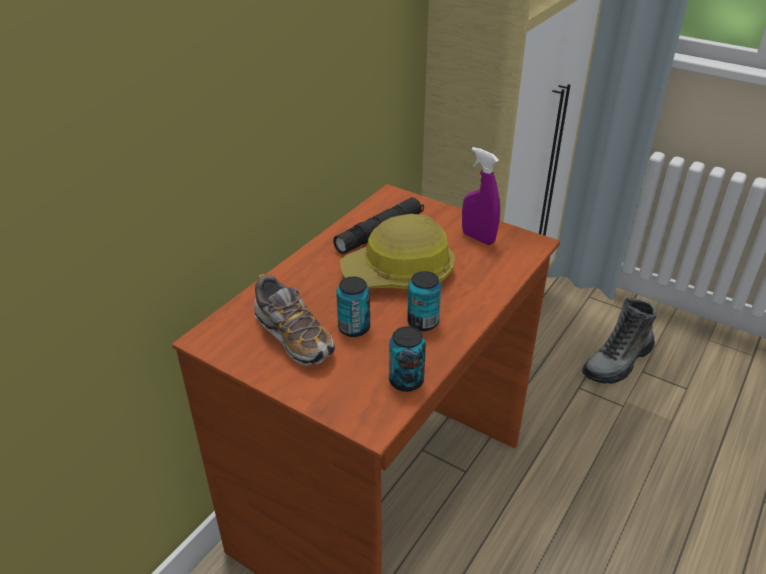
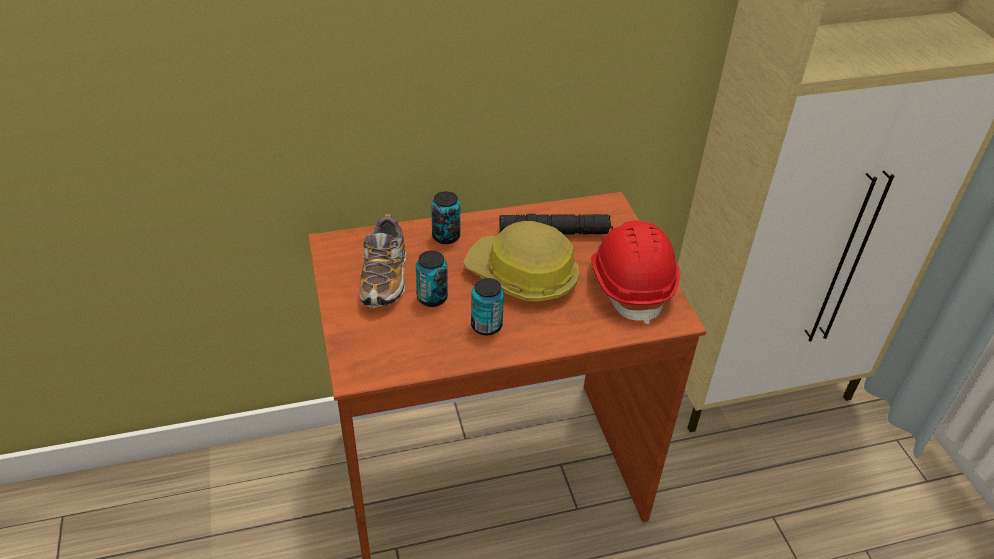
camera: 40 degrees right, 5 degrees up
(406, 381) = (415, 360): can -> can (446, 236)
(478, 238) = (631, 284): purple spray bottle -> red hard hat
(617, 362) = (848, 523): boot -> none

